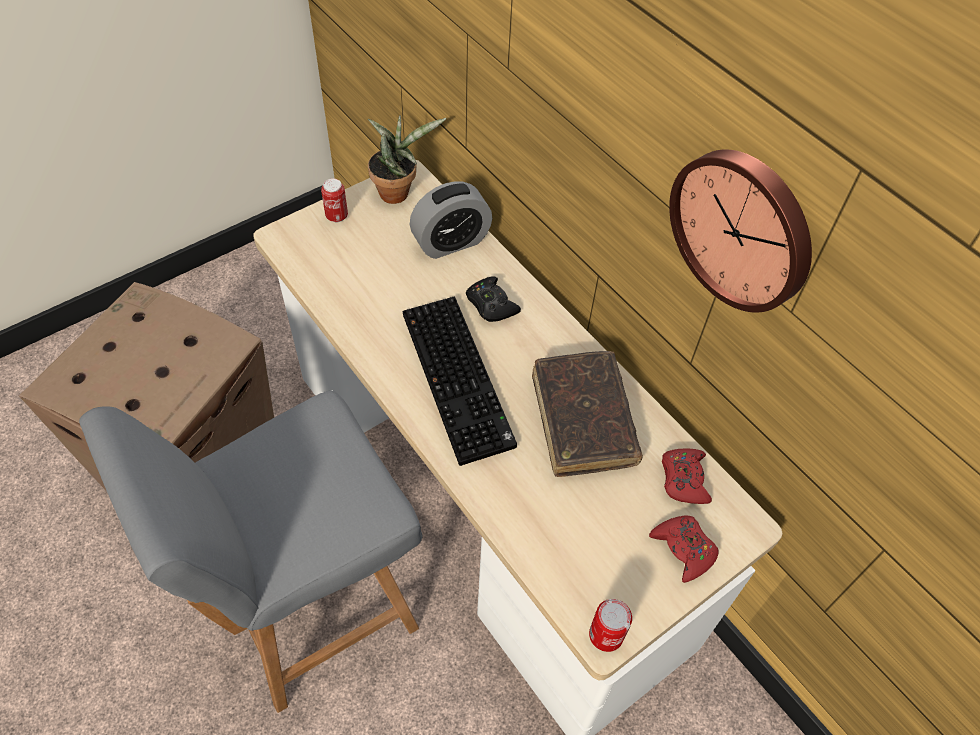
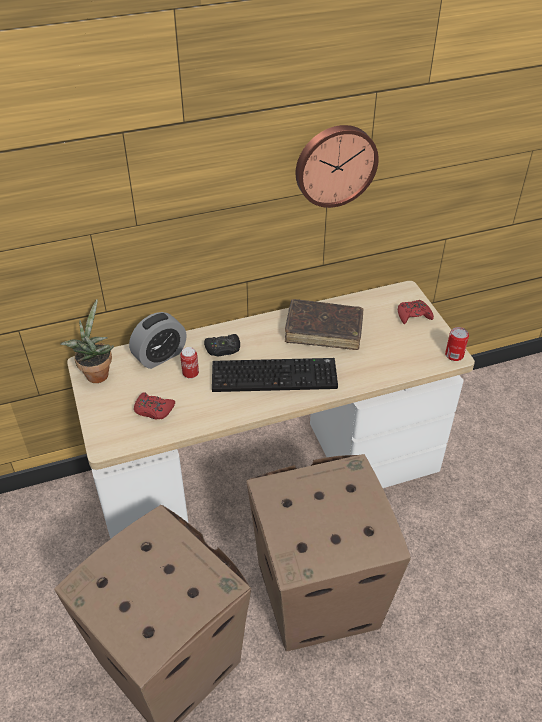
camera: 70 degrees left, 10 degrees down
(310, 607) = (316, 596): grey chair -> cardboard box
(337, 216) = (101, 410): can -> can (190, 374)
(451, 242) = (160, 356): alarm clock -> alarm clock turned 60 degrees clockwise
(684, 479) = (373, 304): red game controller -> red game controller (153, 410)

